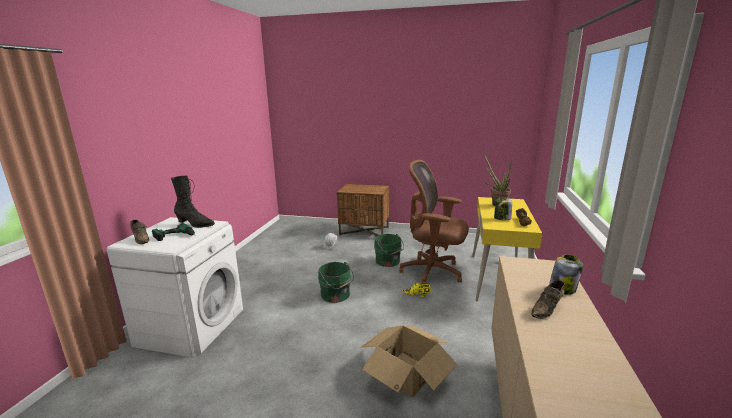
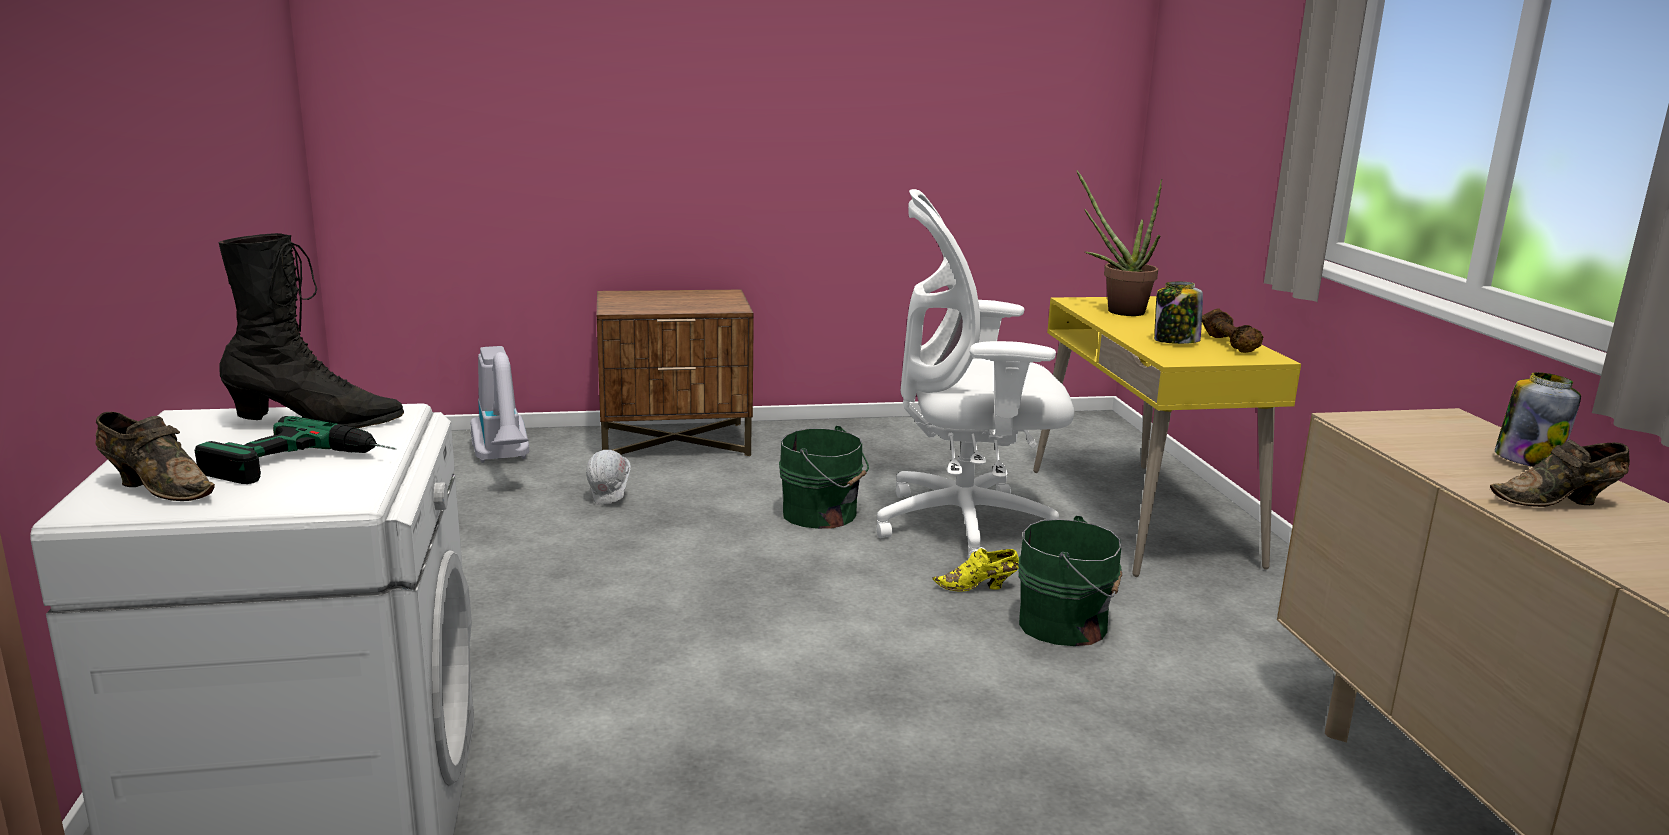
camera: 25 degrees left, 0 degrees up
(313, 232) = (504, 461): none -> vacuum cleaner
(336, 295) = (749, 628): green bucket -> green bucket (1067, 625)
(406, 373) = (1121, 782): cardboard box -> none
(435, 272) = (973, 522): brown office chair -> white office chair
(547, 309) = (1558, 502): brown shoe -> brown shoe turned 60 degrees clockwise

